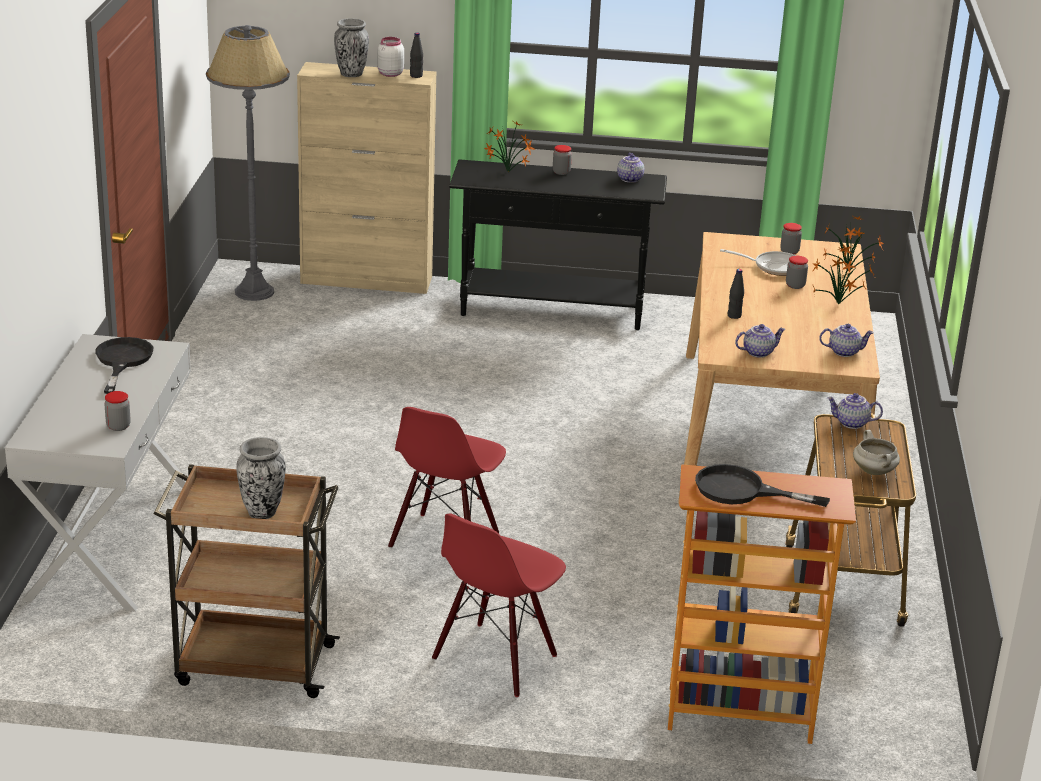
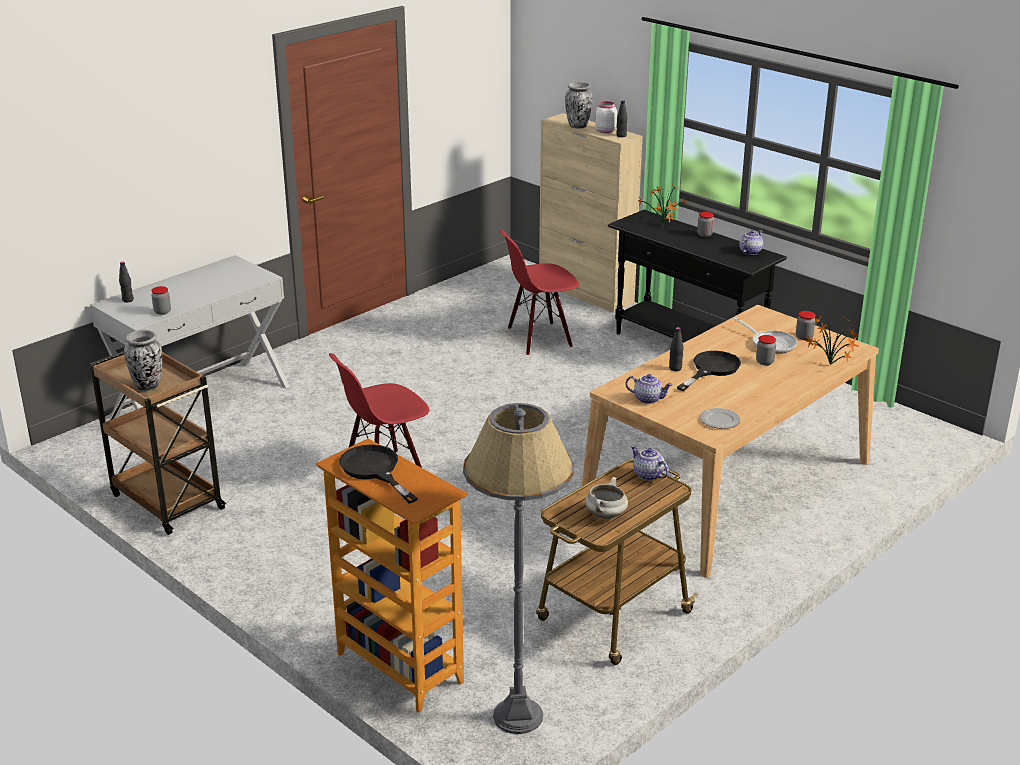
camera: 40 degrees right, 0 degrees up
(46, 427) = (128, 300): none -> black bottle
(122, 361) = (228, 276): black frying pan -> black frying pan (711, 369)
(254, 292) = (501, 280): grey floor lamp -> grey floor lamp (517, 716)
(495, 659) = (302, 558): red chair -> red chair (539, 338)
(840, 304) = (778, 386): potted plant -> none
(844, 351) = (719, 420): teapot -> plate

